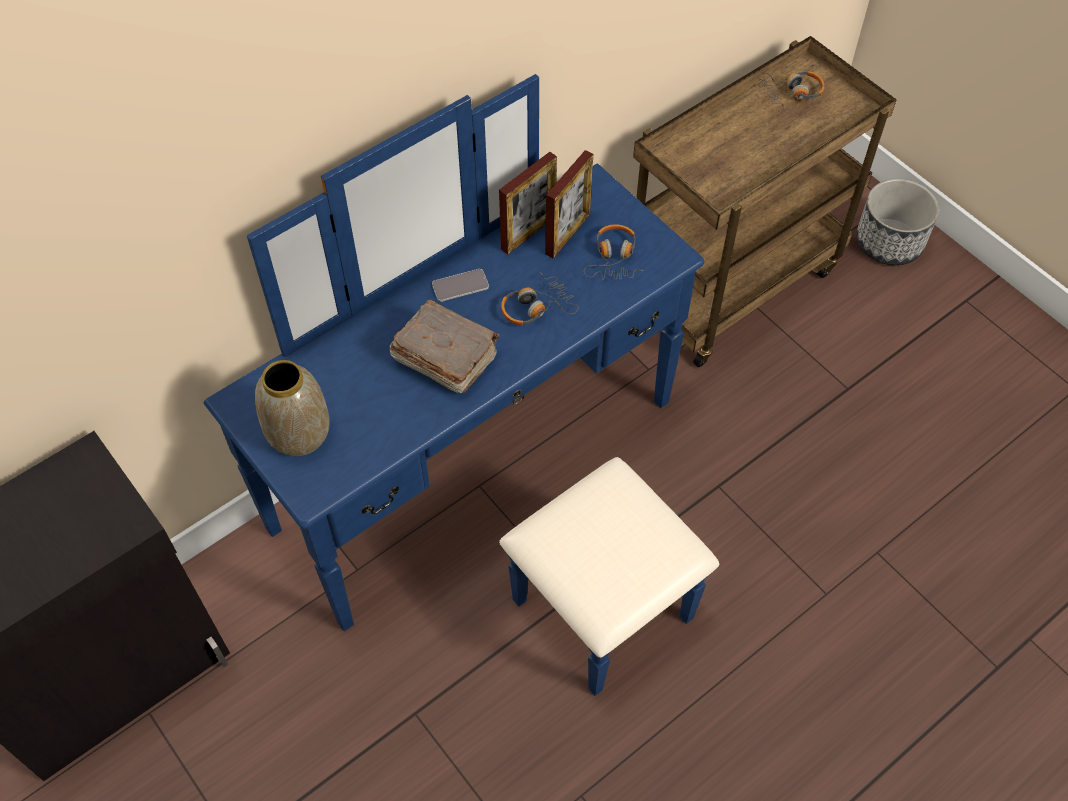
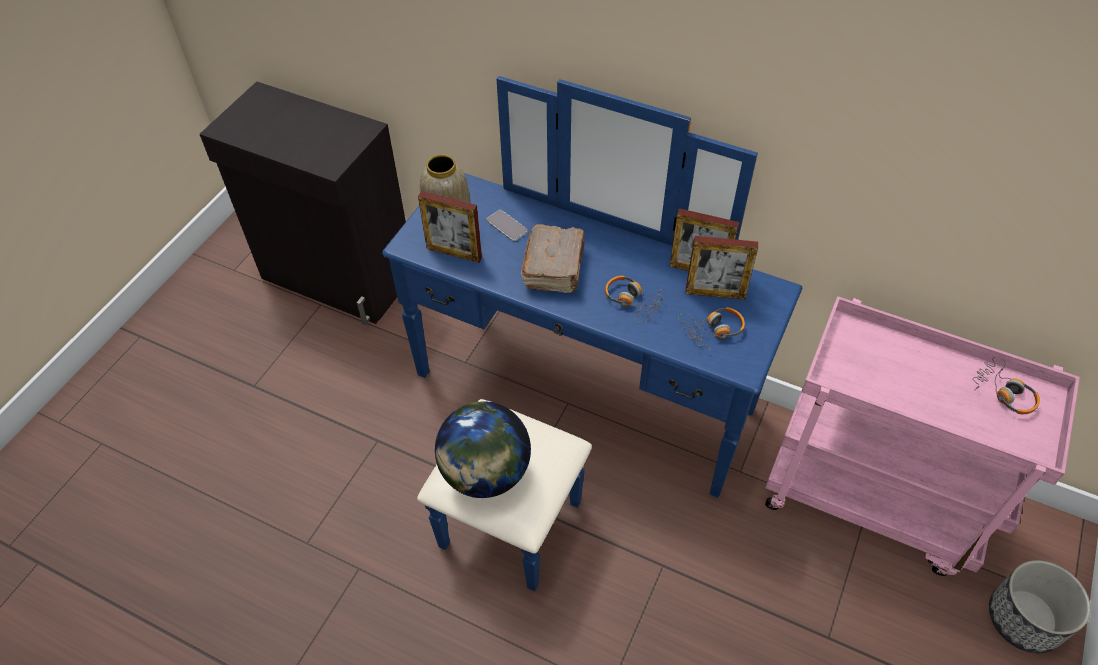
camera: 65 degrees right, 5 degrees down
(357, 447) = (454, 253): none -> picture frame
(460, 286) = (621, 251): phone -> phone (507, 226)
(614, 567) = (485, 473): none -> globe
(731, 280) = (873, 499): brown cart -> pink cart

